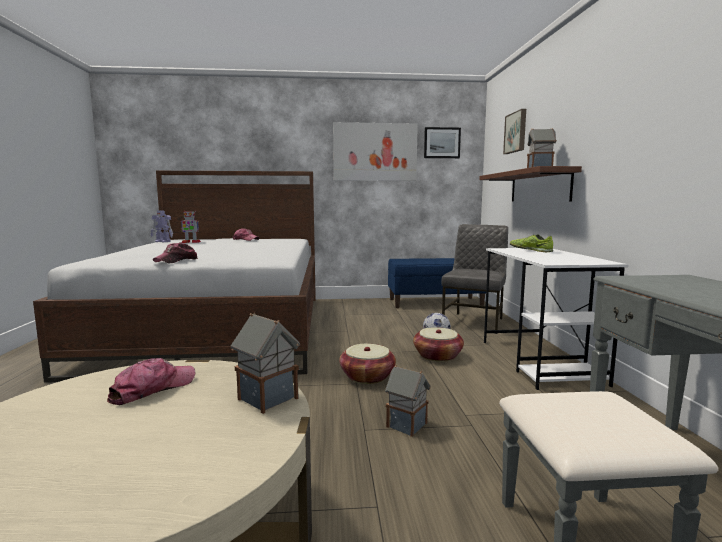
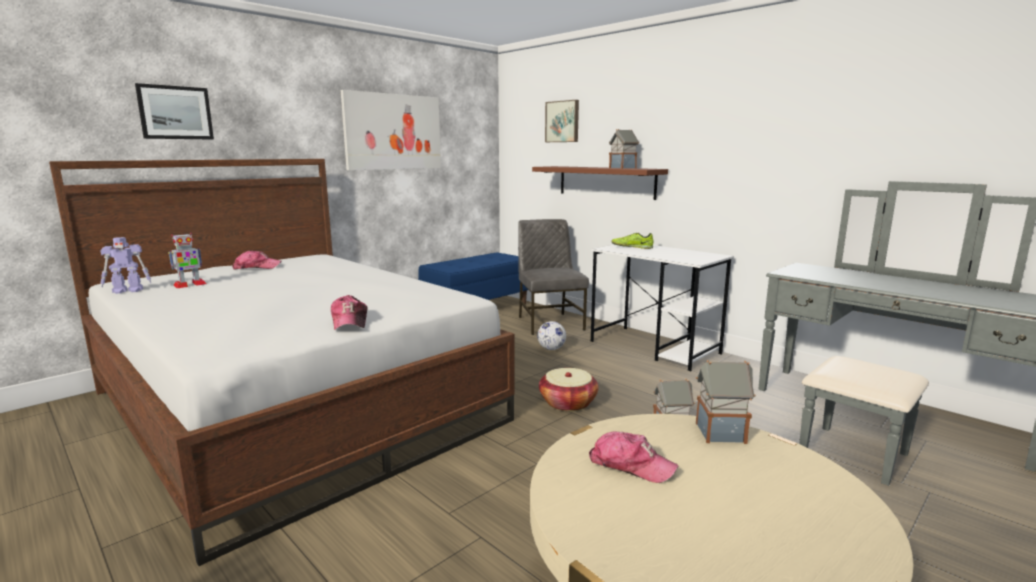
camera: 40 degrees left, 5 degrees up
(153, 389) = (631, 465): cap -> cap turned 120 degrees clockwise
(437, 356) = (582, 365): basket -> none
(442, 143) = (461, 122): picture -> picture (175, 112)

